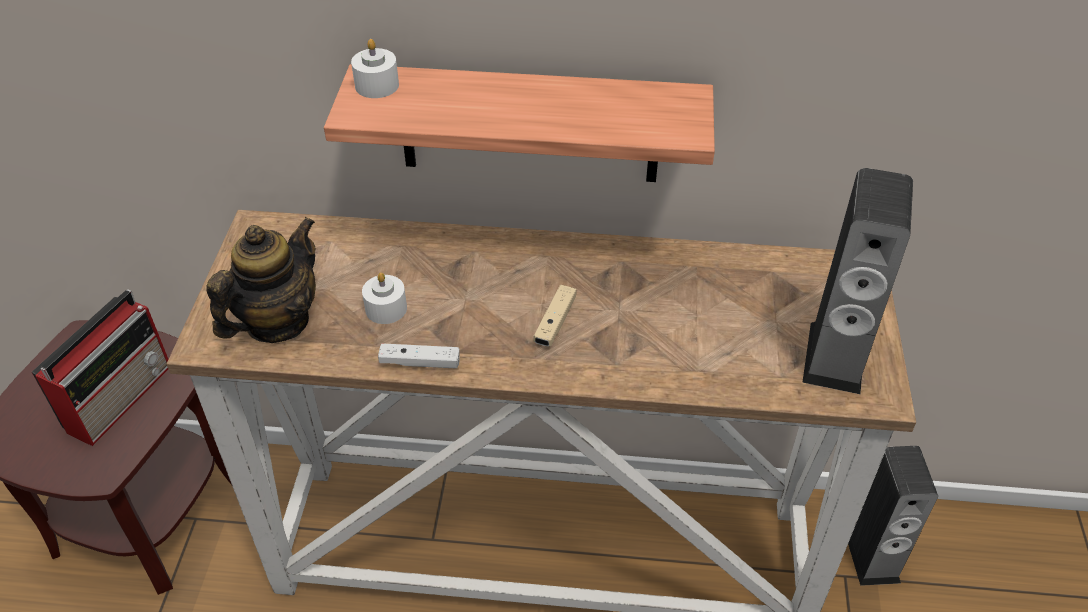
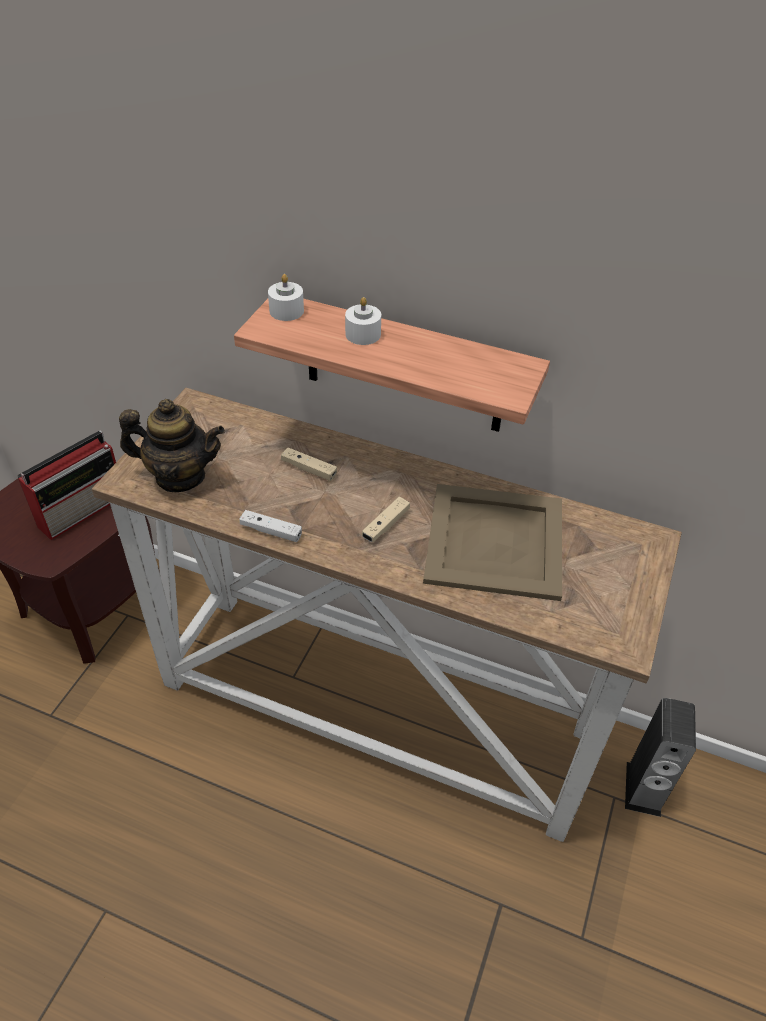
camera: 15 degrees right, 0 degrees up
(277, 322) = (180, 476): teapot -> teapot turned 45 degrees clockwise
(386, 308) = (262, 485): white candle -> white candle (363, 334)
(435, 277) = (309, 469): none -> beige game controller
(687, 313) = (493, 542): none -> beige tray
(834, 357) = (601, 606): speaker -> none

